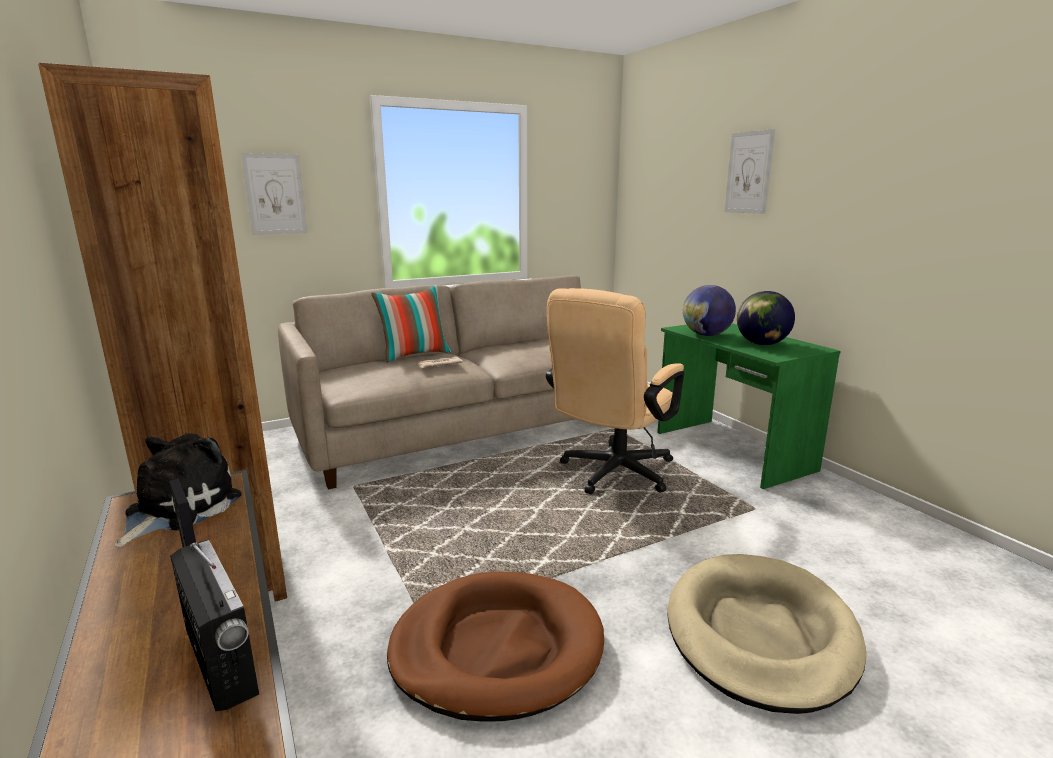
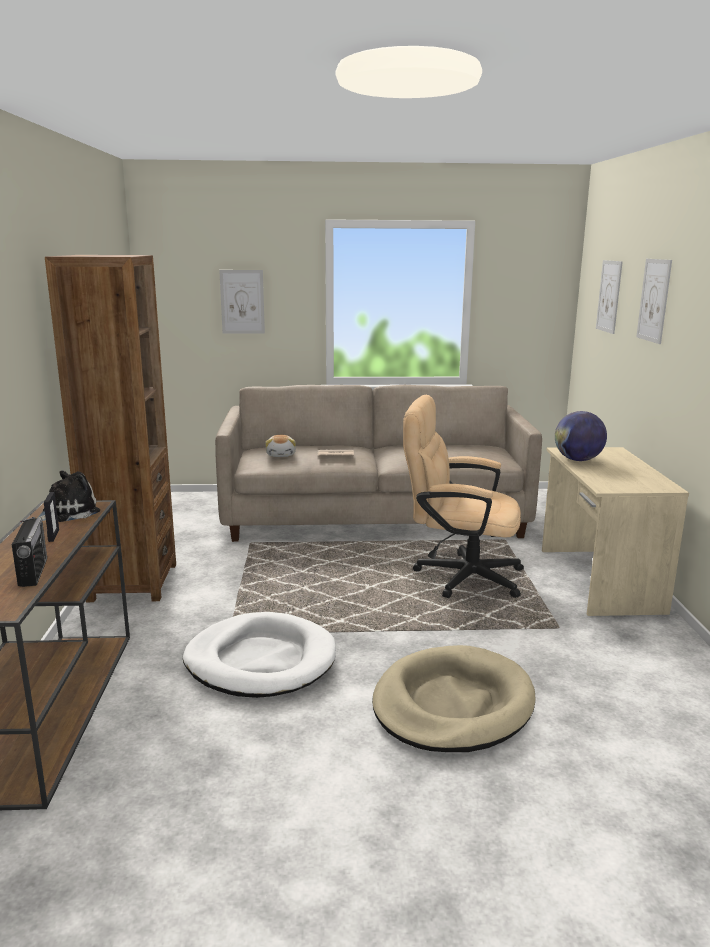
camera: 25 degrees right, 0 degrees up
(371, 373) = (281, 455): none -> plush toy
(414, 355) = (328, 445): pillow -> none
(496, 648) = (260, 660): brown dog bed -> white dog bed
(611, 475) = (458, 575): beige office chair -> beige office chair turned 45 degrees clockwise
(672, 178) = (609, 296): none -> picture
(731, 451) = (598, 580): green desk -> beige desk
(761, 344) = (616, 475): globe -> none

